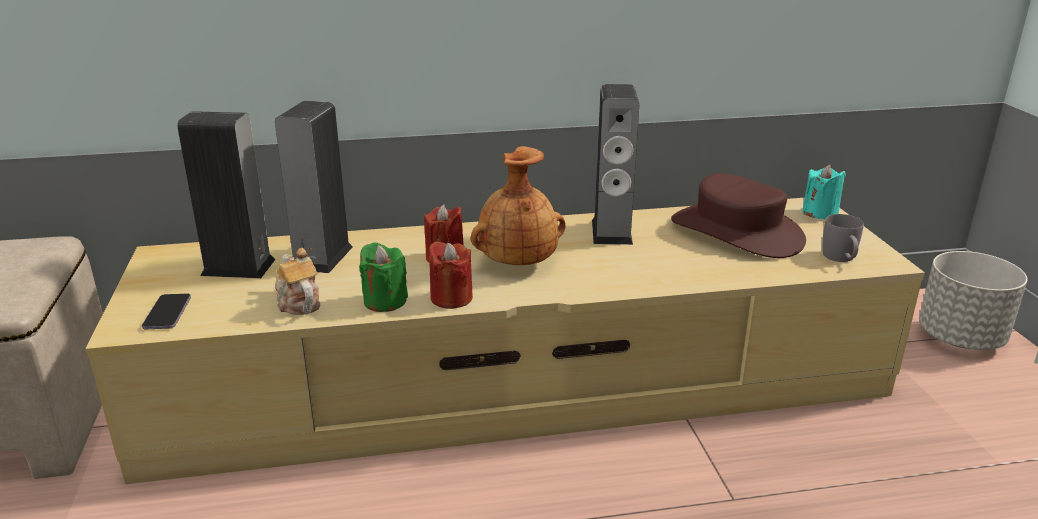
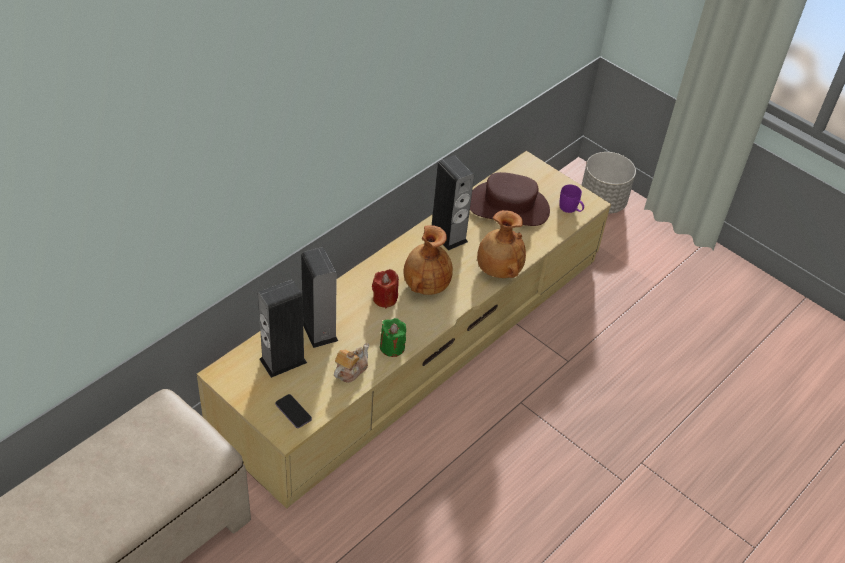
camera: 40 degrees left, 20 degrees up
(298, 303) = (350, 370): teapot -> teapot turned 105 degrees clockwise
(451, 298) = (421, 328): red candle -> none
(645, 280) = (498, 270): none -> brown vase
(820, 213) = (535, 170): turquoise candle -> none
(841, 259) = (570, 209): grey mug -> purple mug

